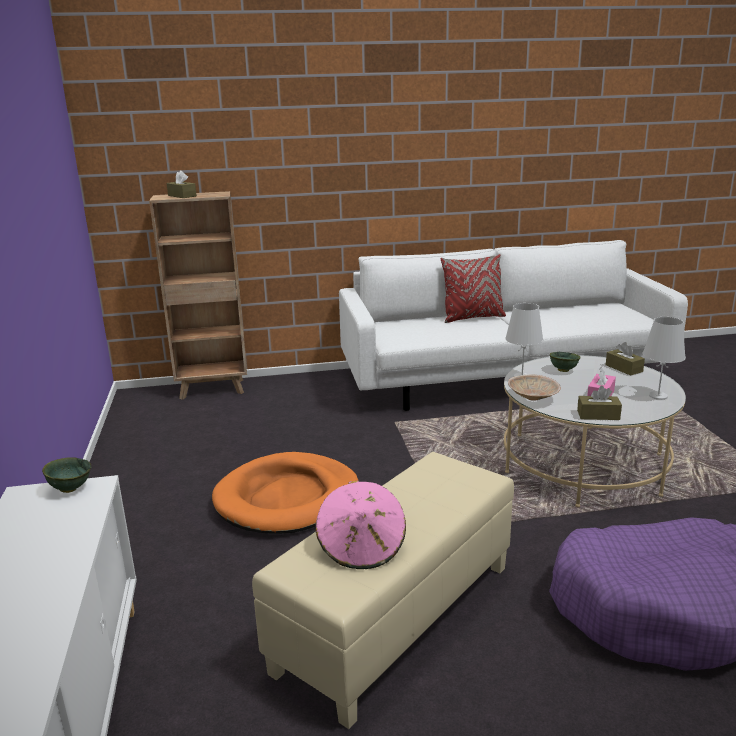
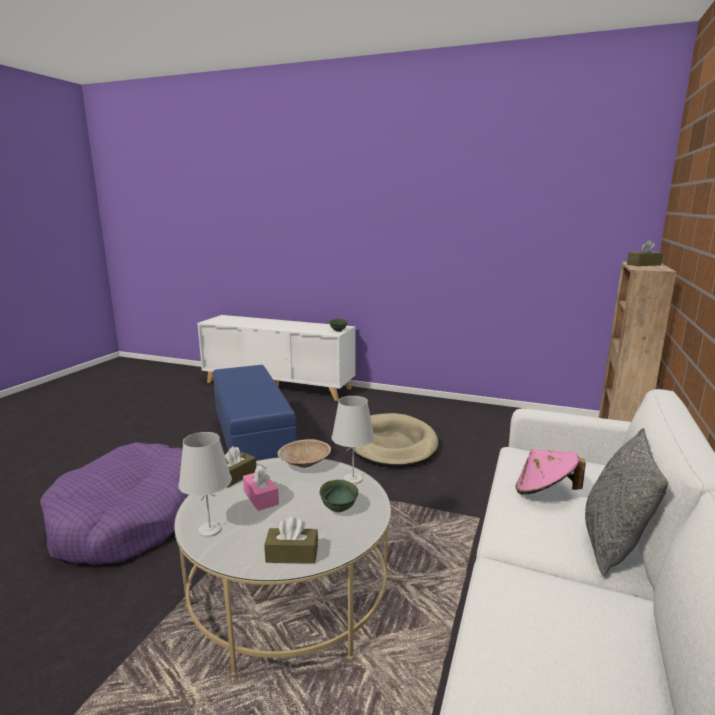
camera: 120 degrees right, 5 degrees down
(287, 498) = (392, 445): orange dog bed -> beige dog bed
(362, 547) = (243, 378): pink hat -> pink hat (544, 492)
(396, 615) = (253, 445): beige ottoman -> blue ottoman
(472, 318) = (611, 543): red pillow -> grey pillow

